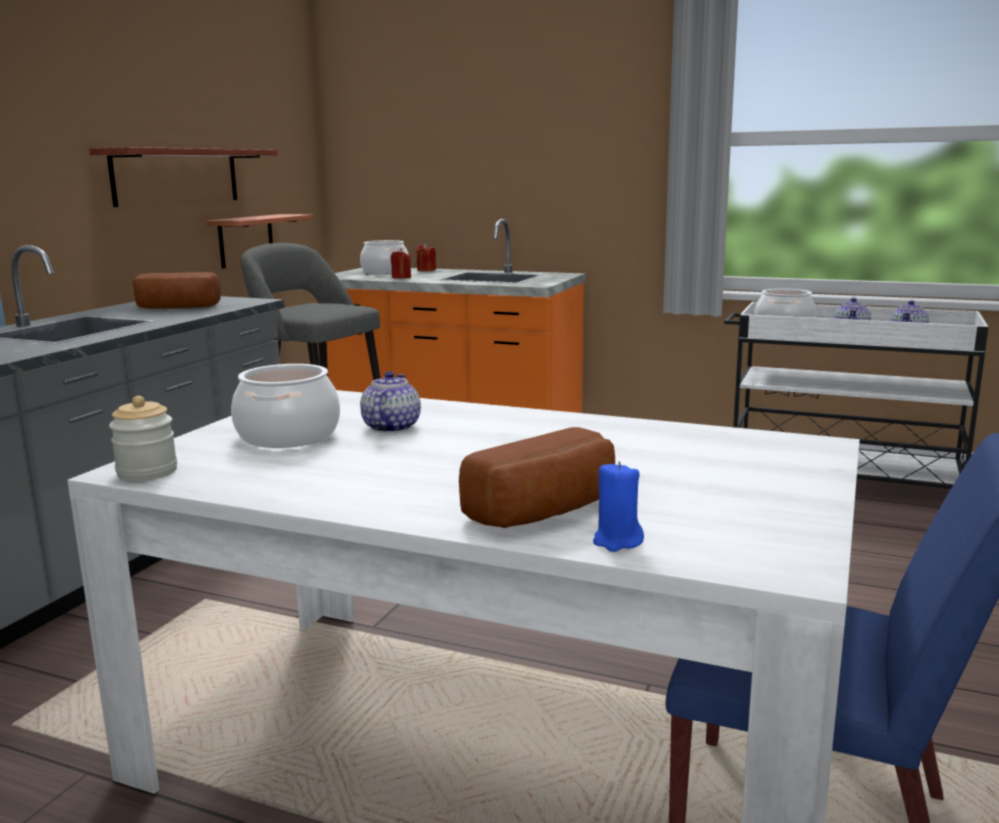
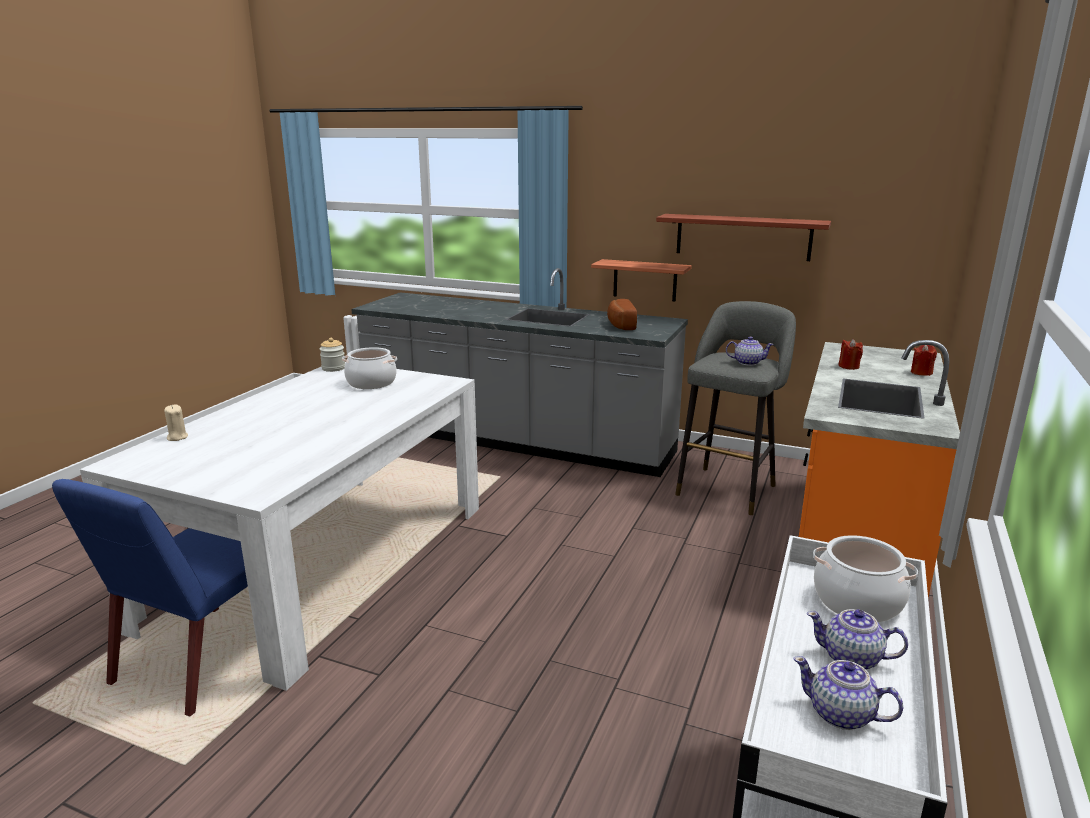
camera: 90 degrees right, 5 degrees up
(246, 240) = (815, 296): shelf -> shelf (645, 280)
(385, 272) = (888, 360): cooking pot -> none
(390, 428) = (372, 399): teapot -> teapot (747, 362)
(548, 511) = (222, 427): bread -> none
(617, 541) = (177, 437): blue candle -> beige candle

